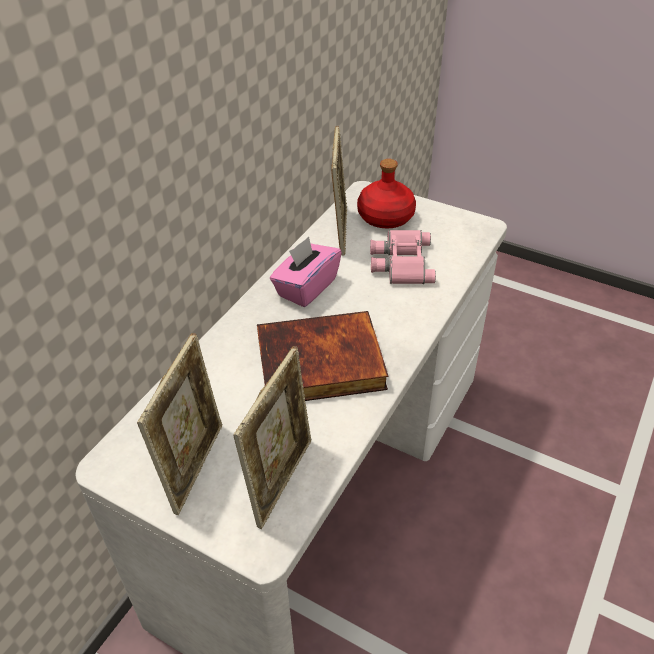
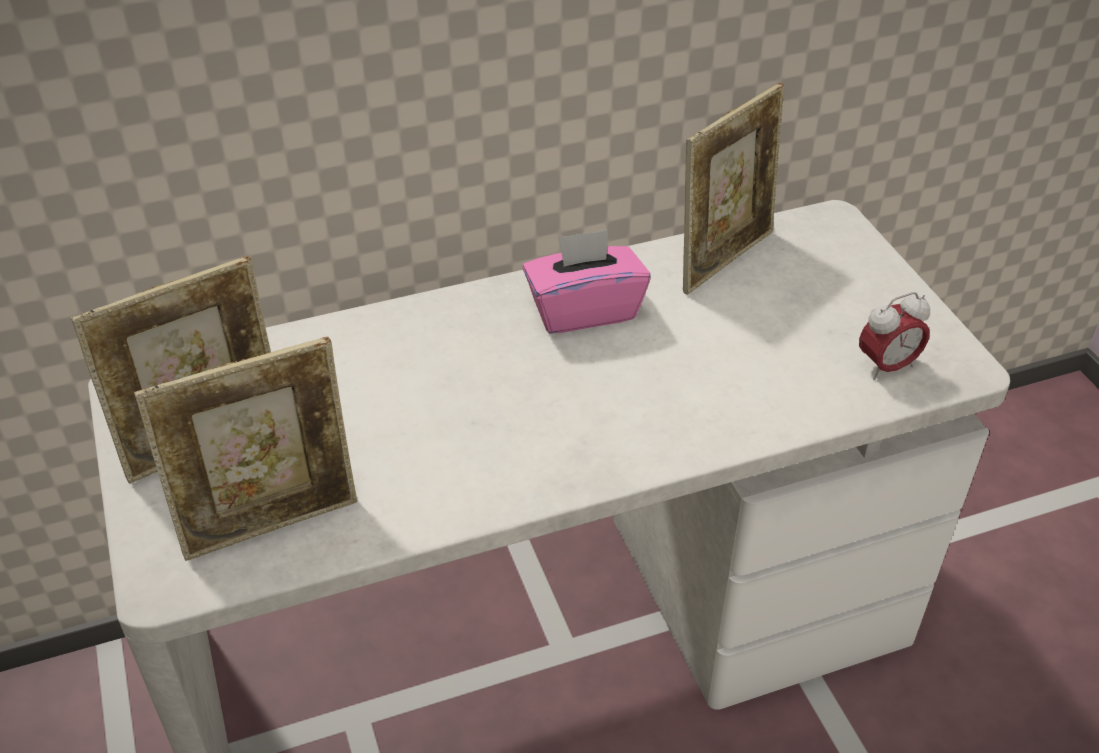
camera: 40 degrees right, 0 degrees up
(319, 365) = (479, 418): book -> none
(386, 217) = (818, 273): red bottle -> none
(400, 262) = (758, 348): pink binoculars -> none
(457, 242) = (886, 367): none -> alarm clock

